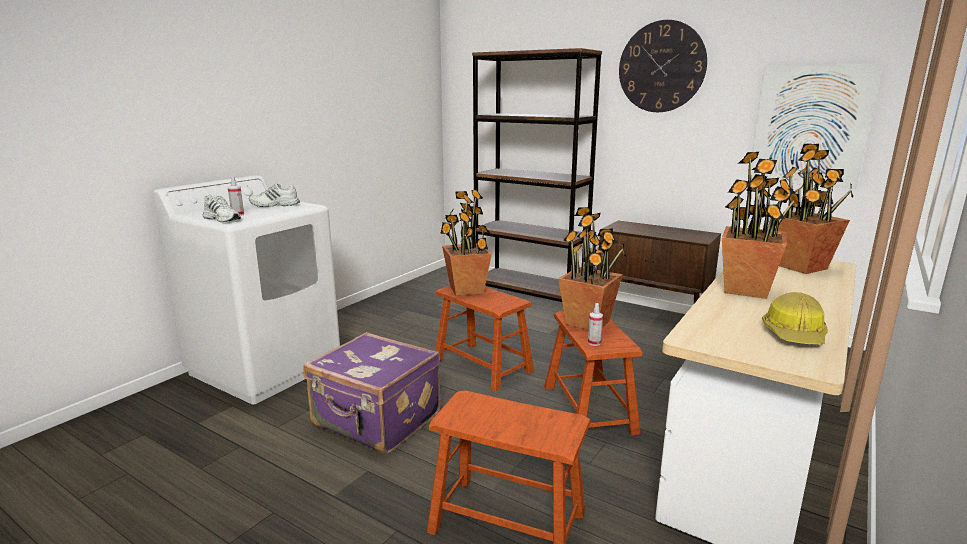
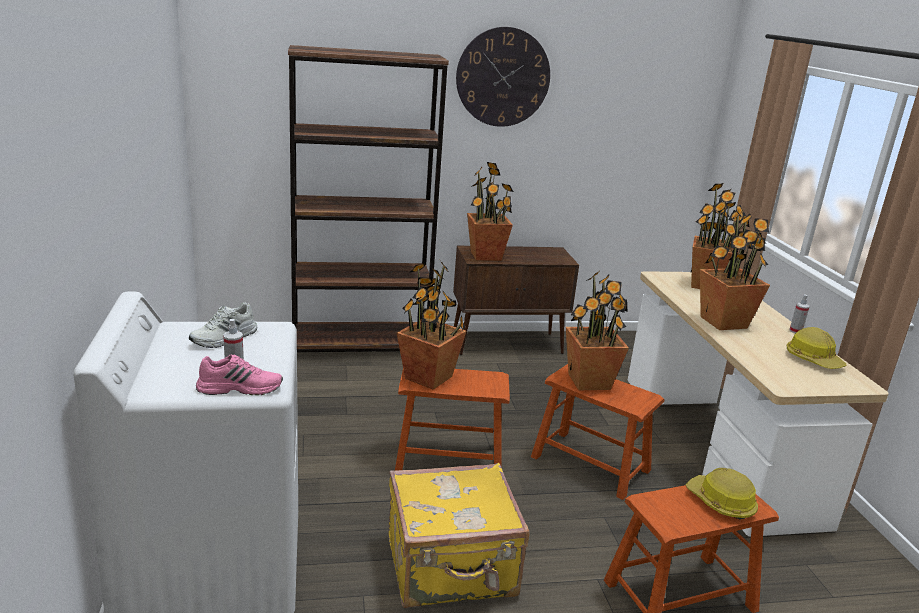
camera: 45 degrees left, 5 degrees up
(223, 219) = (240, 388): white shoe -> pink shoe
(376, 421) = (452, 568): purple suitcase -> yellow suitcase
(531, 425) = (721, 503): none -> hard hat
(594, 343) = (627, 402): spray bottle -> spray bottle (795, 331)
(628, 228) = (486, 256): none -> potted plant
(810, 126) = (636, 142): picture -> none

